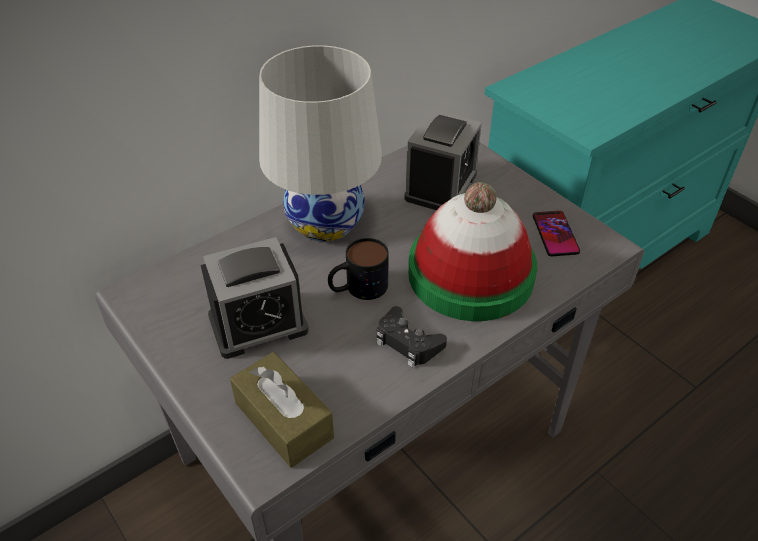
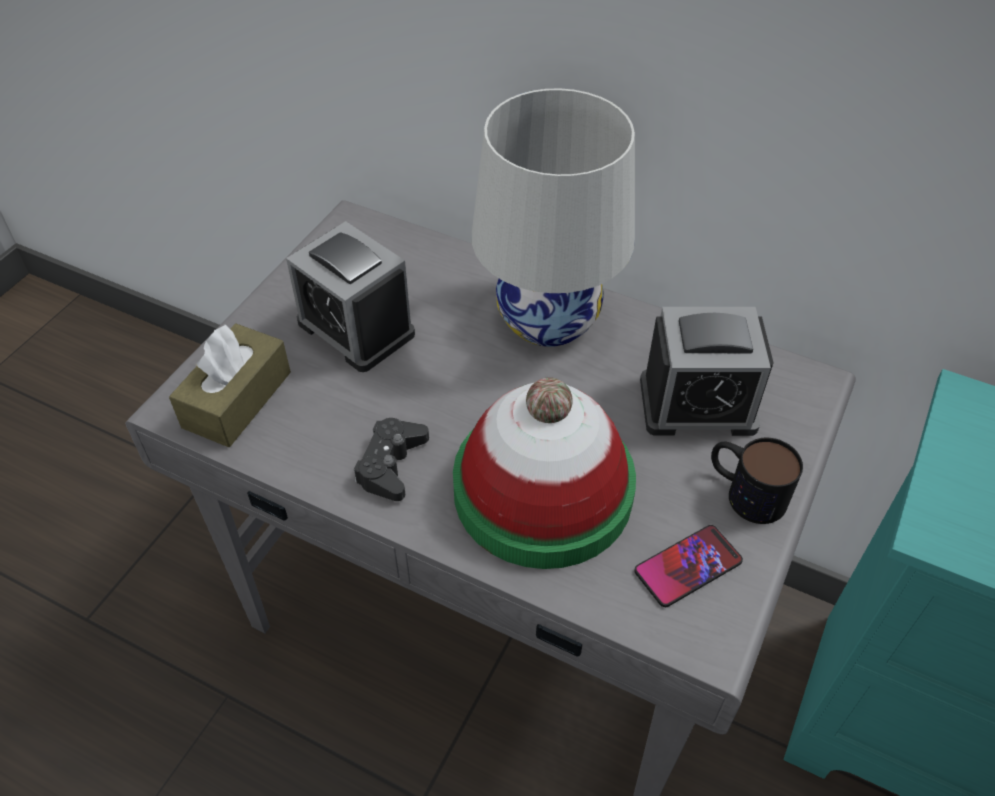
camera: 65 degrees right, 5 degrees up
(358, 288) = (454, 389): mug -> mug (744, 491)

